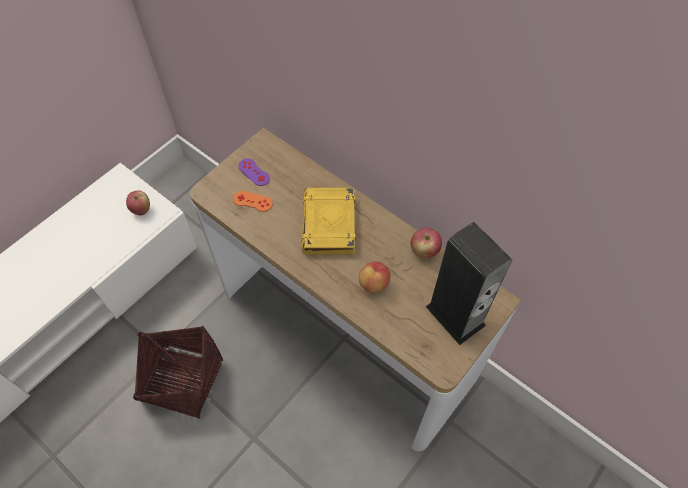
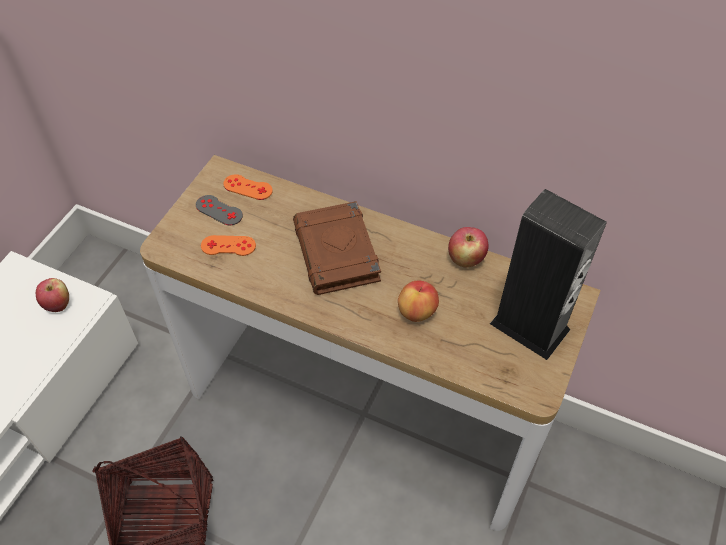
camera: 15 degrees left, 5 degrees down
(254, 172) = (219, 210): purple game controller -> grey game controller
(280, 158) = (248, 187): none -> orange game controller
(329, 225) = (337, 253): yellow book -> brown book

